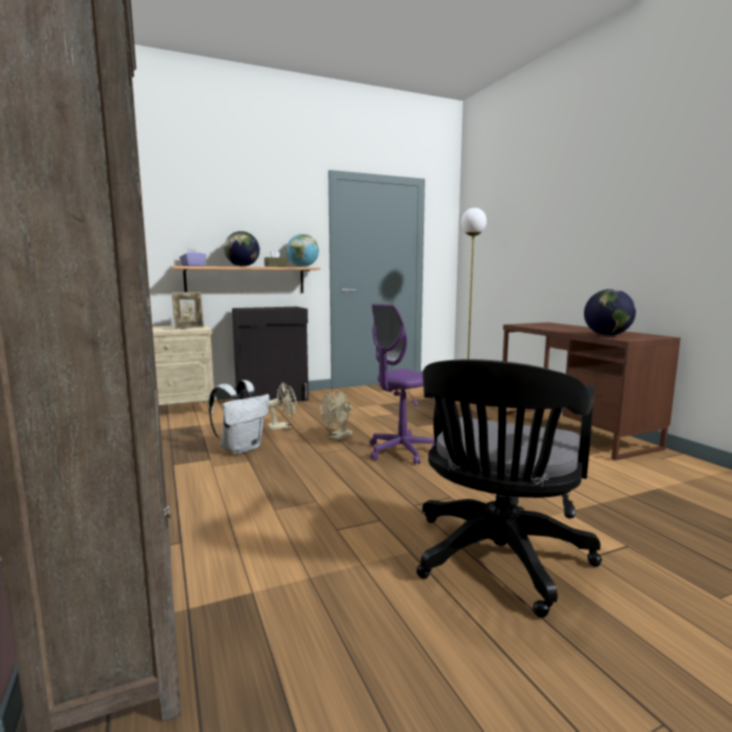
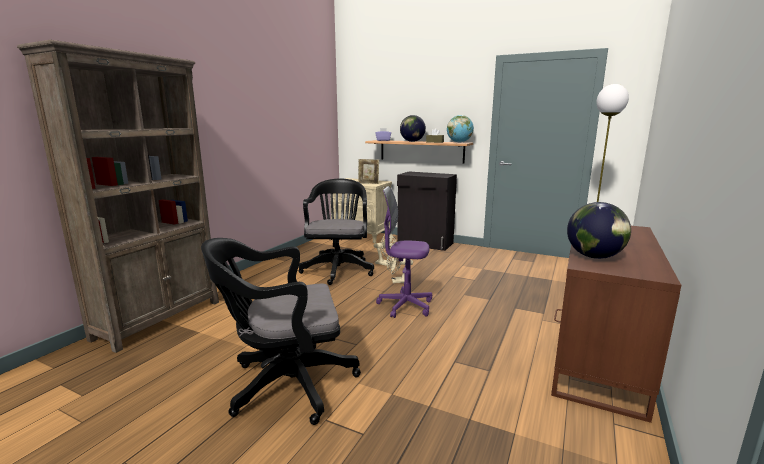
camera: 50 degrees right, 5 degrees up
(241, 448) = (338, 269): white backpack -> black office chair

